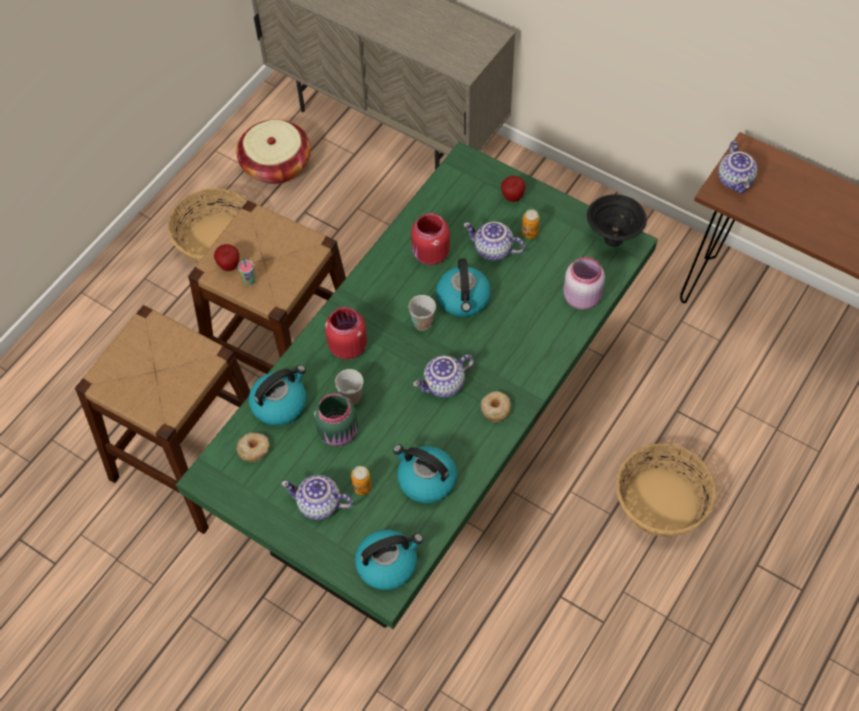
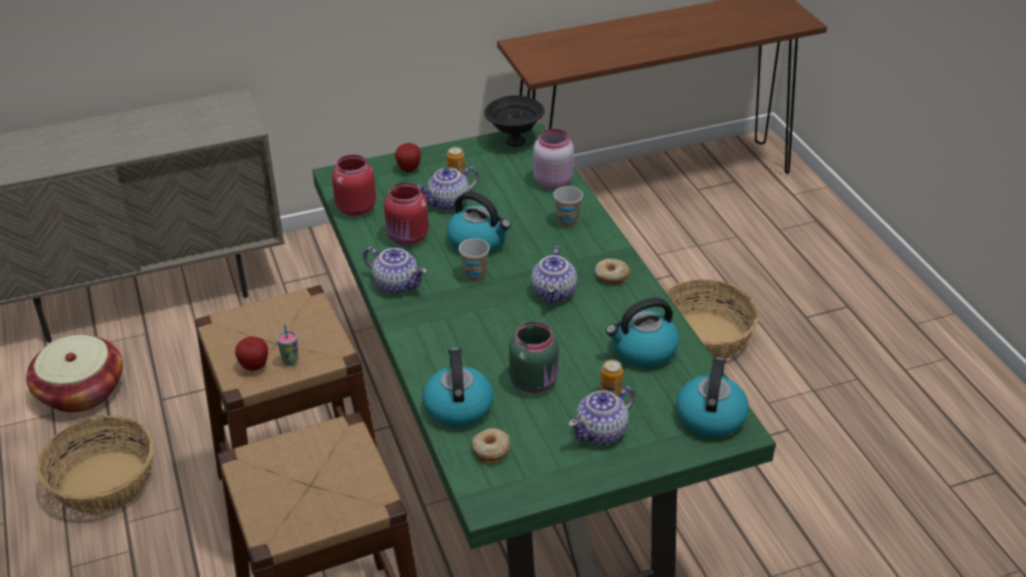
camera: 55 degrees left, 20 degrees down
(347, 346) = (444, 332): red jar -> red jar (355, 208)
(351, 397) = (504, 355): cup -> cup (567, 221)
(736, 180) = (539, 61): teapot -> teapot (397, 284)

